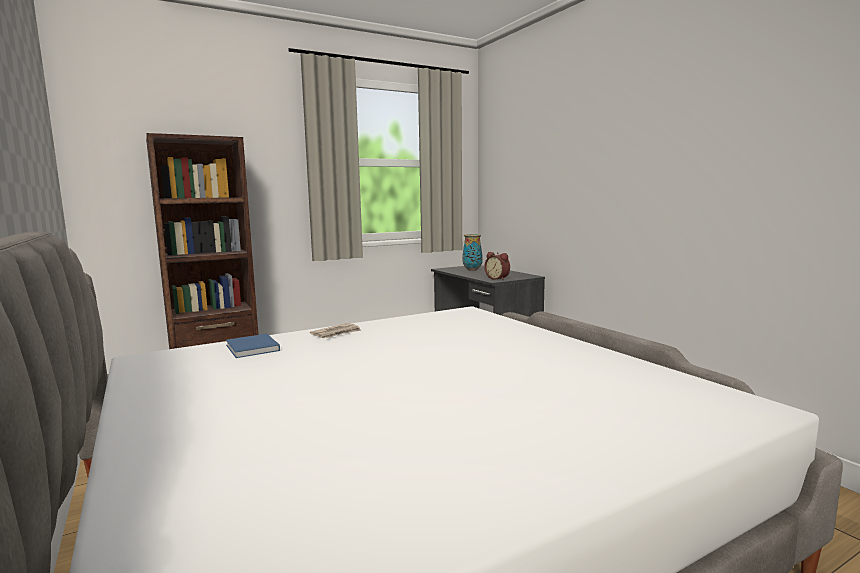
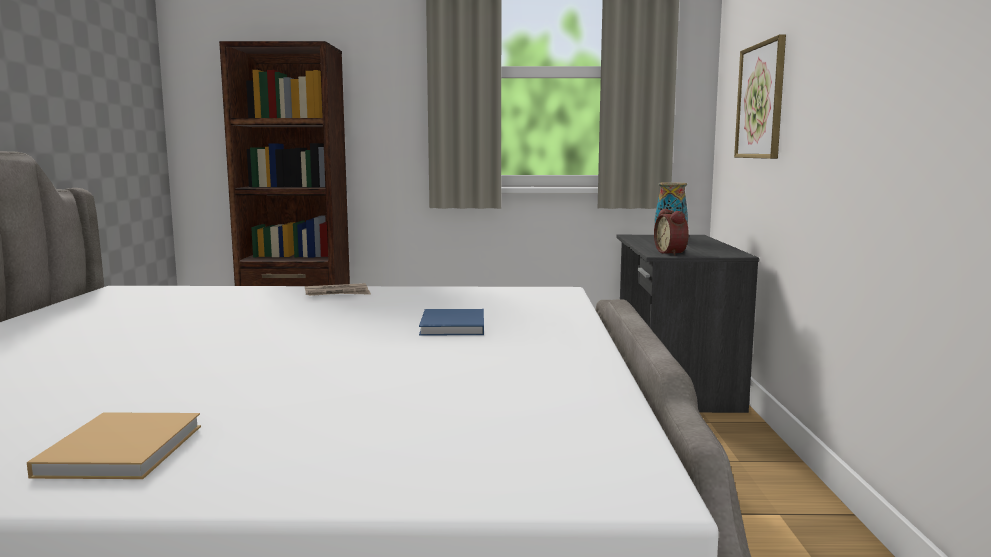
camera: 30 degrees right, 0 degrees up
(253, 348) = (224, 295): blue book -> blue book (452, 326)
(506, 464) = (124, 448): none -> beige book
(533, 185) = (761, 101): none -> picture

